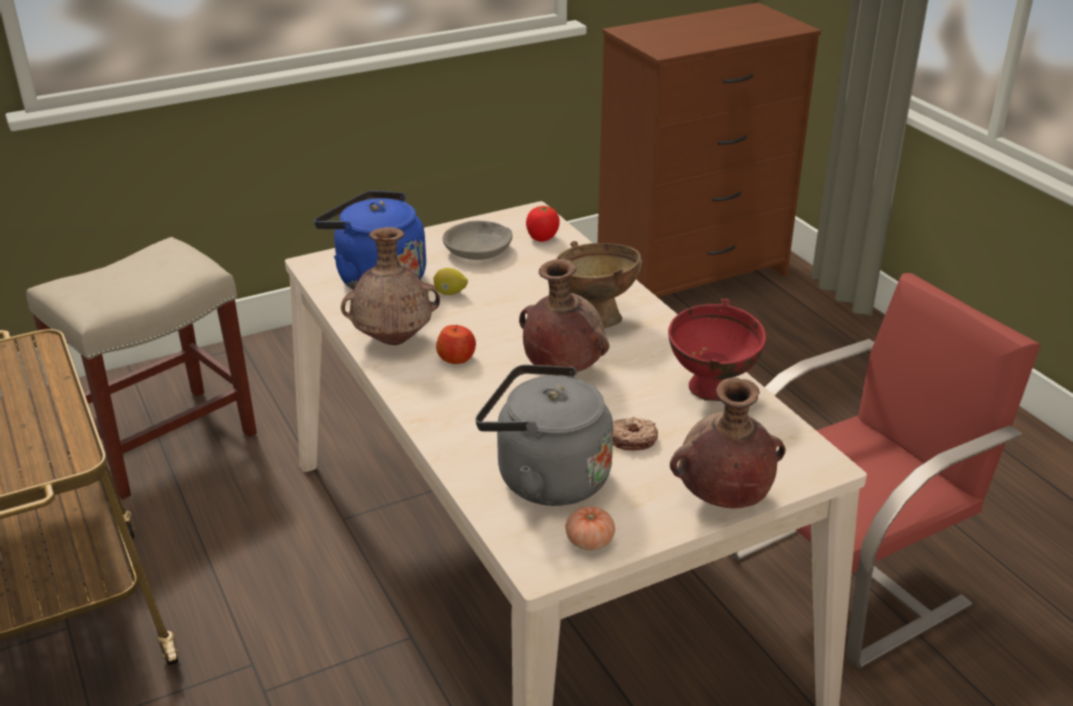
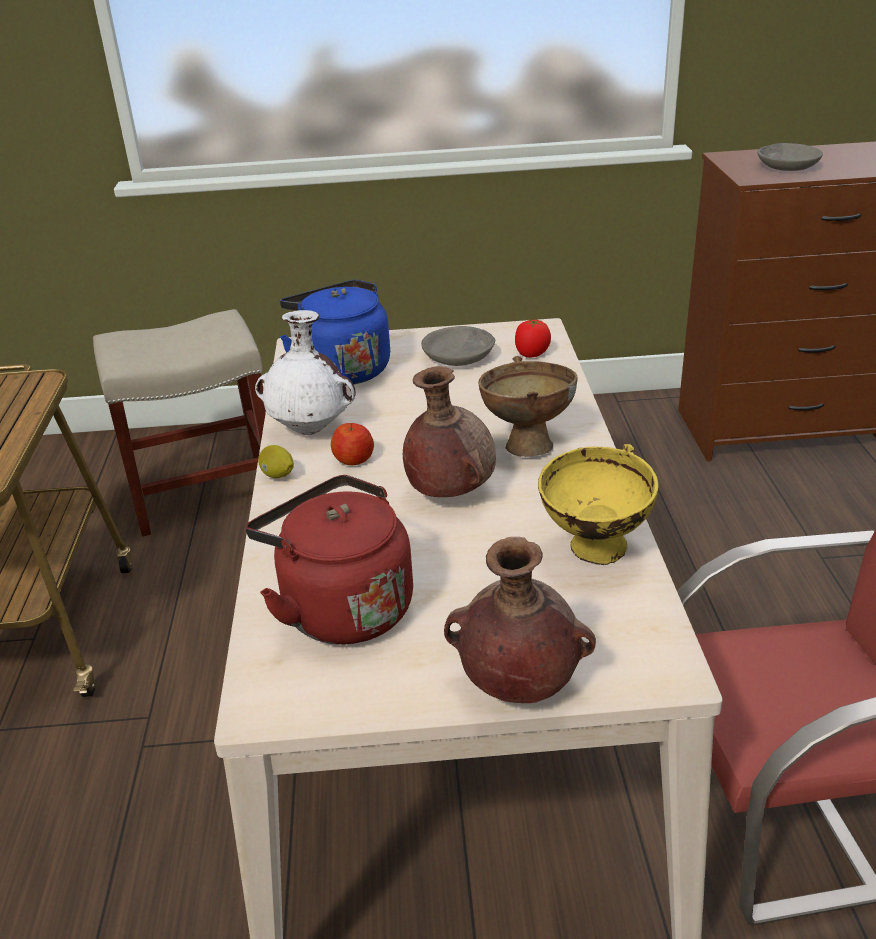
camera: 25 degrees right, 0 degrees up
(394, 339) = (311, 429): brown vase -> white vase
(450, 293) = (399, 394): lemon -> lemon (278, 475)
(545, 478) = (341, 607): grey kettle -> red kettle
(589, 541) = (331, 694): tomato -> none
(632, 439) = (466, 586): donut -> none
(684, 37) = (787, 166): none -> grey bowl
(711, 394) = (593, 554): red bowl -> yellow bowl

